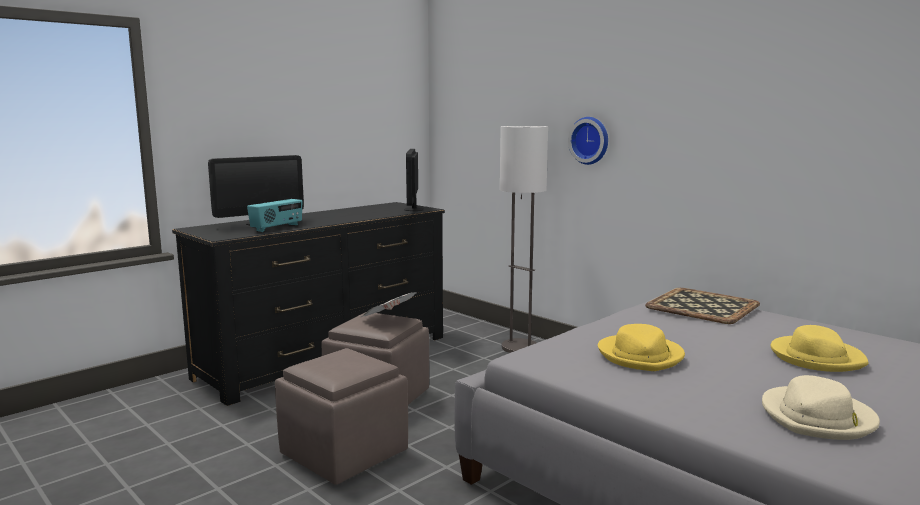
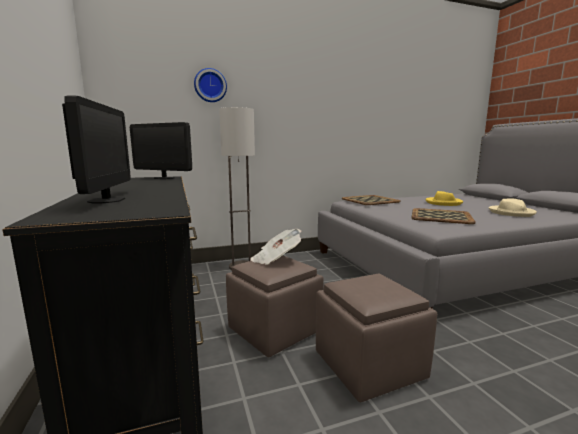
camera: 65 degrees left, 0 degrees up
(277, 228) = (159, 198): radio -> none
(590, 140) = (264, 122): wall clock -> wall clock (210, 85)
(641, 356) = (440, 216): yellow hat -> tray

